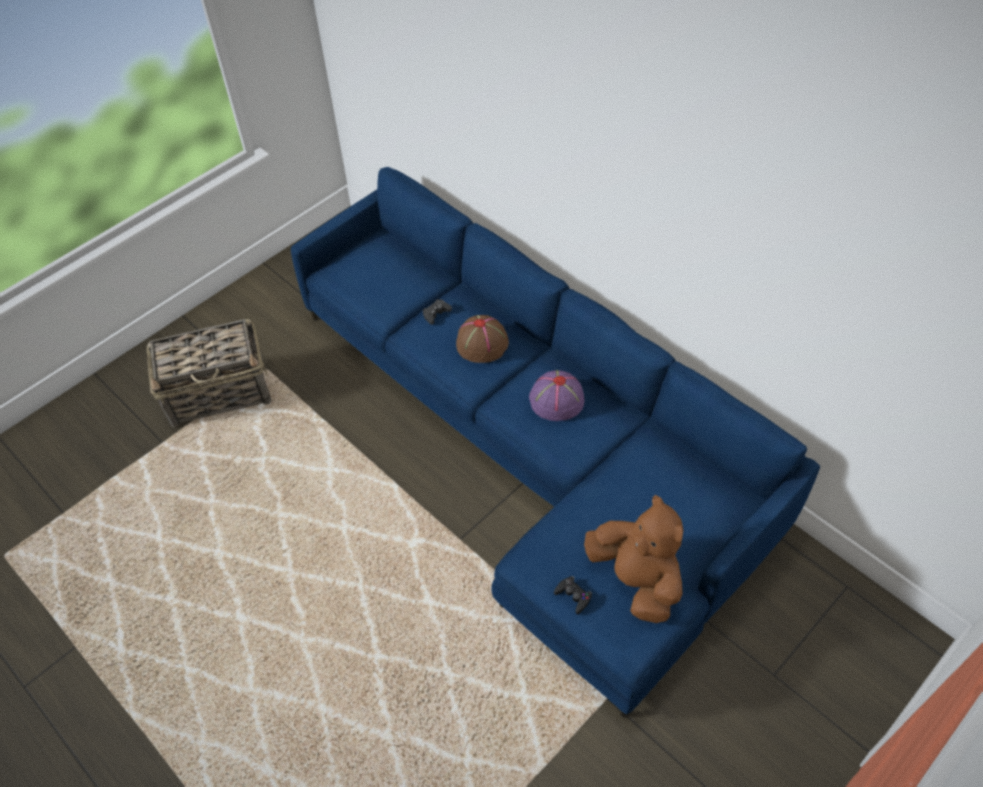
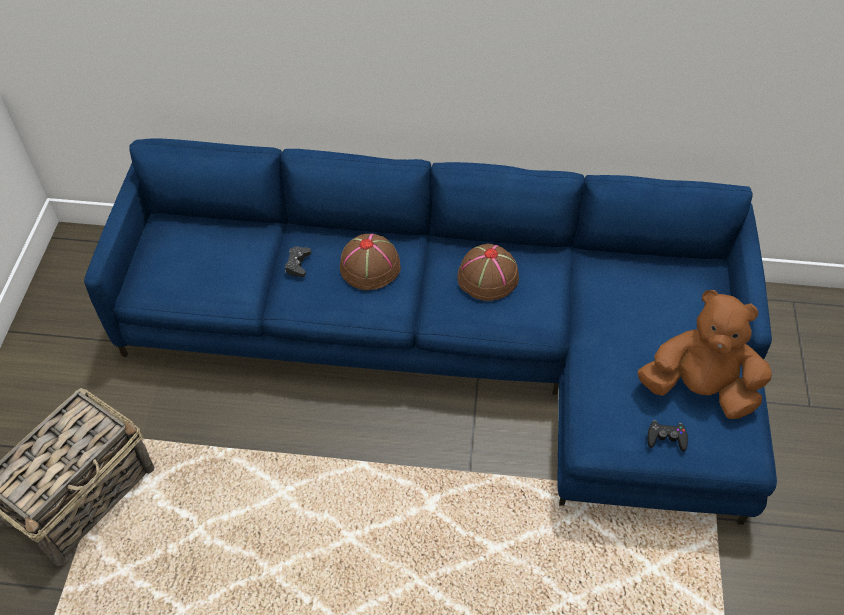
camera: 40 degrees left, 0 degrees up
(556, 400) = (487, 277): purple hat -> brown hat

